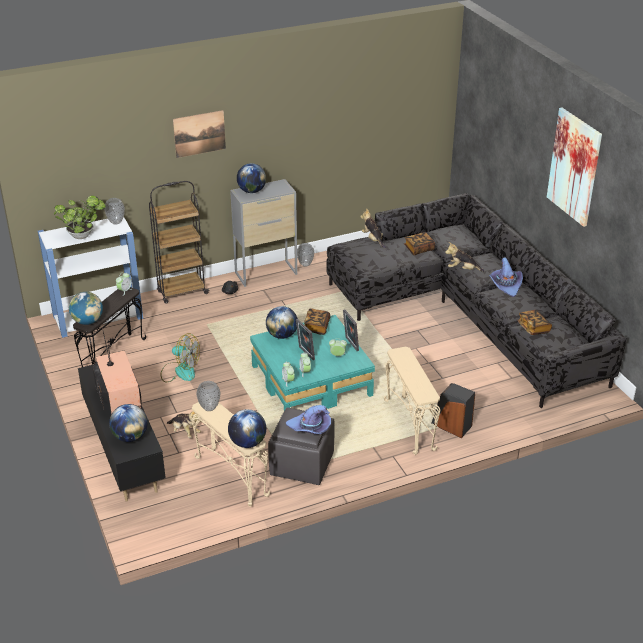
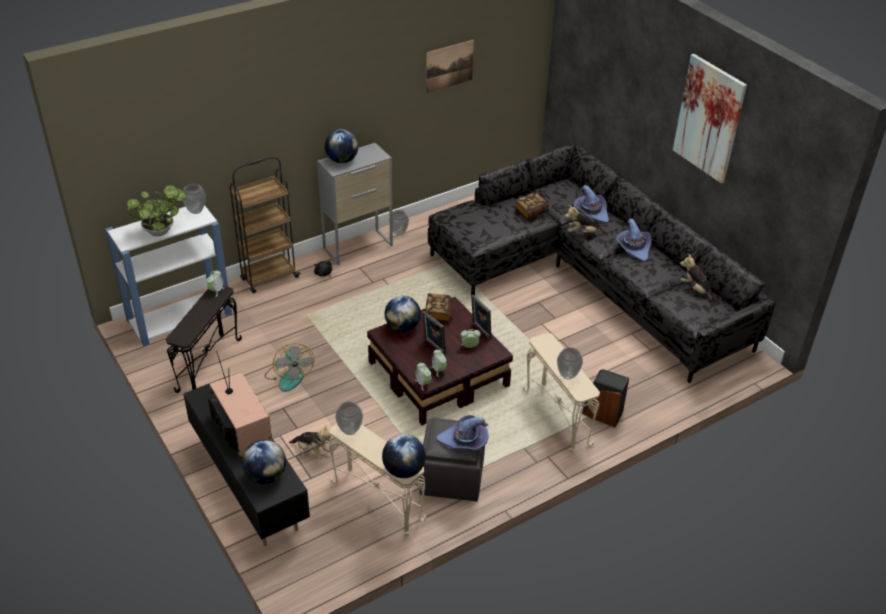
camera: 10 degrees left, 5 degrees up
(88, 321) = (182, 333): globe -> none
(180, 371) = (289, 376): fan -> fan turned 60 degrees clockwise
(199, 134) = (282, 101): picture -> picture (449, 66)
(312, 381) = (439, 374): turquoise coffee table -> brown coffee table
(373, 239) = (478, 204): plush toy -> plush toy (696, 290)
(414, 382) = (567, 376): none -> vase
(475, 253) = (591, 212): none -> purple hat
(533, 328) = (675, 297): book -> none

